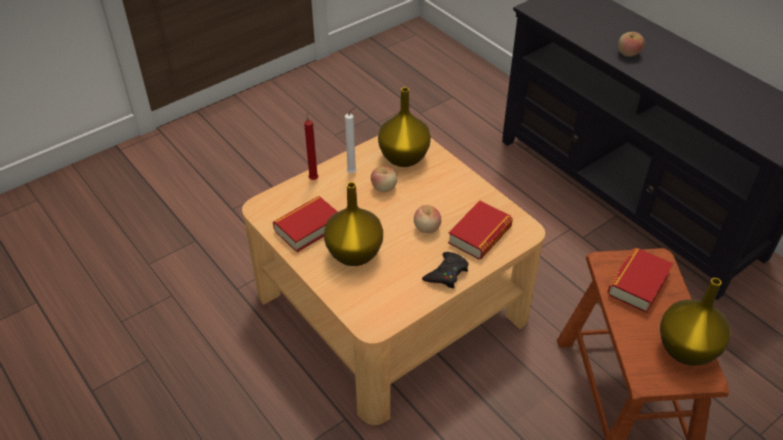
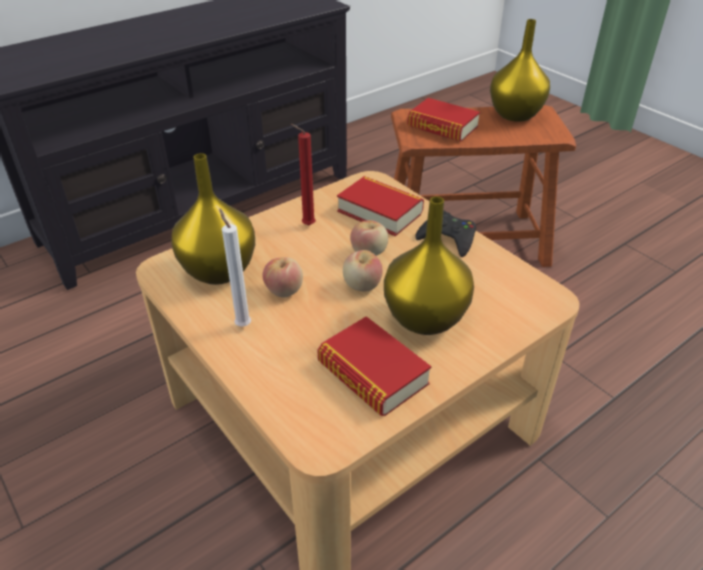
camera: 90 degrees left, 5 degrees down
(313, 178) = (249, 372): red candle -> red candle (306, 225)
(628, 53) = (148, 42): apple -> apple (362, 285)

